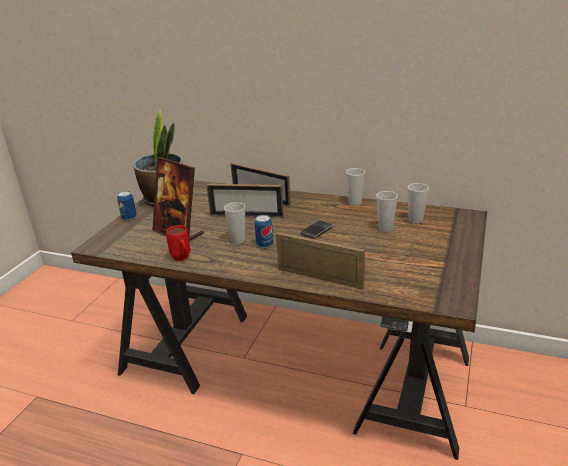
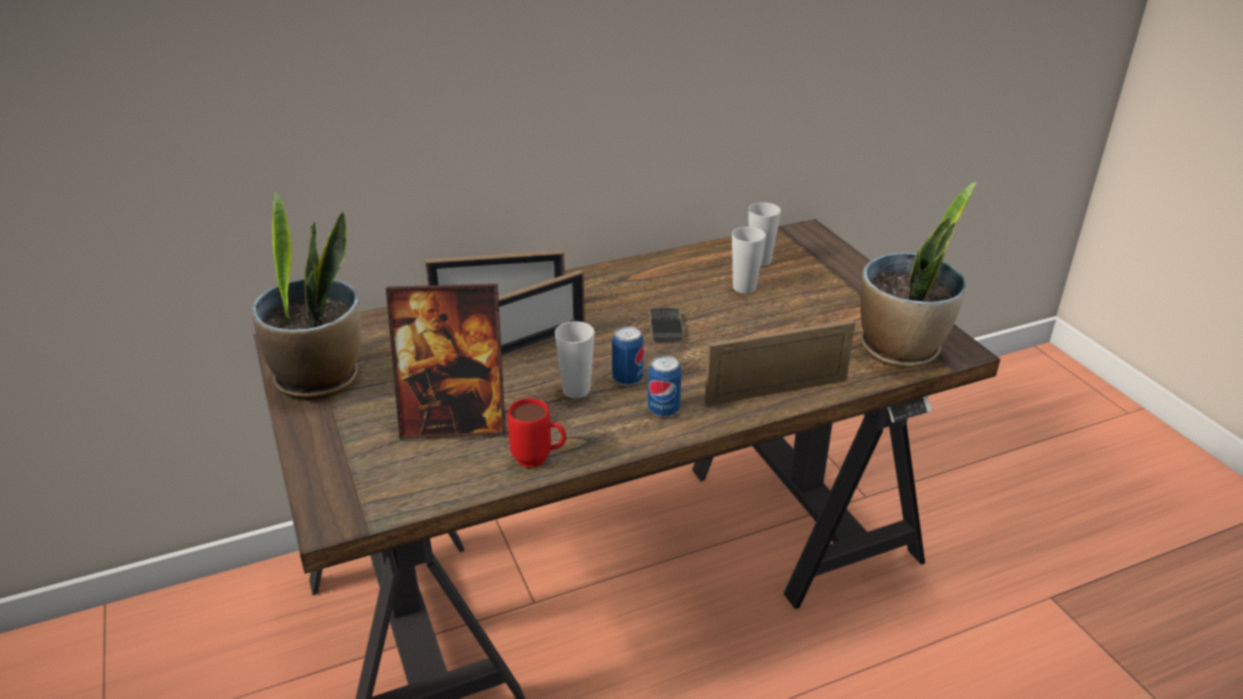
camera: 45 degrees left, 5 degrees up
(129, 218) = (307, 438): can -> can (663, 410)
(355, 203) = (647, 265): cup -> none
(419, 289) = (900, 350): none -> potted plant

